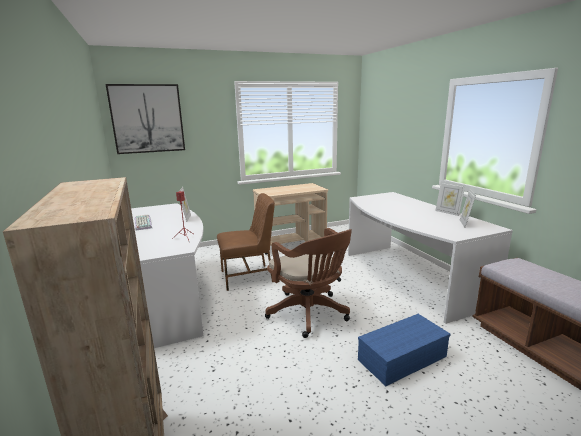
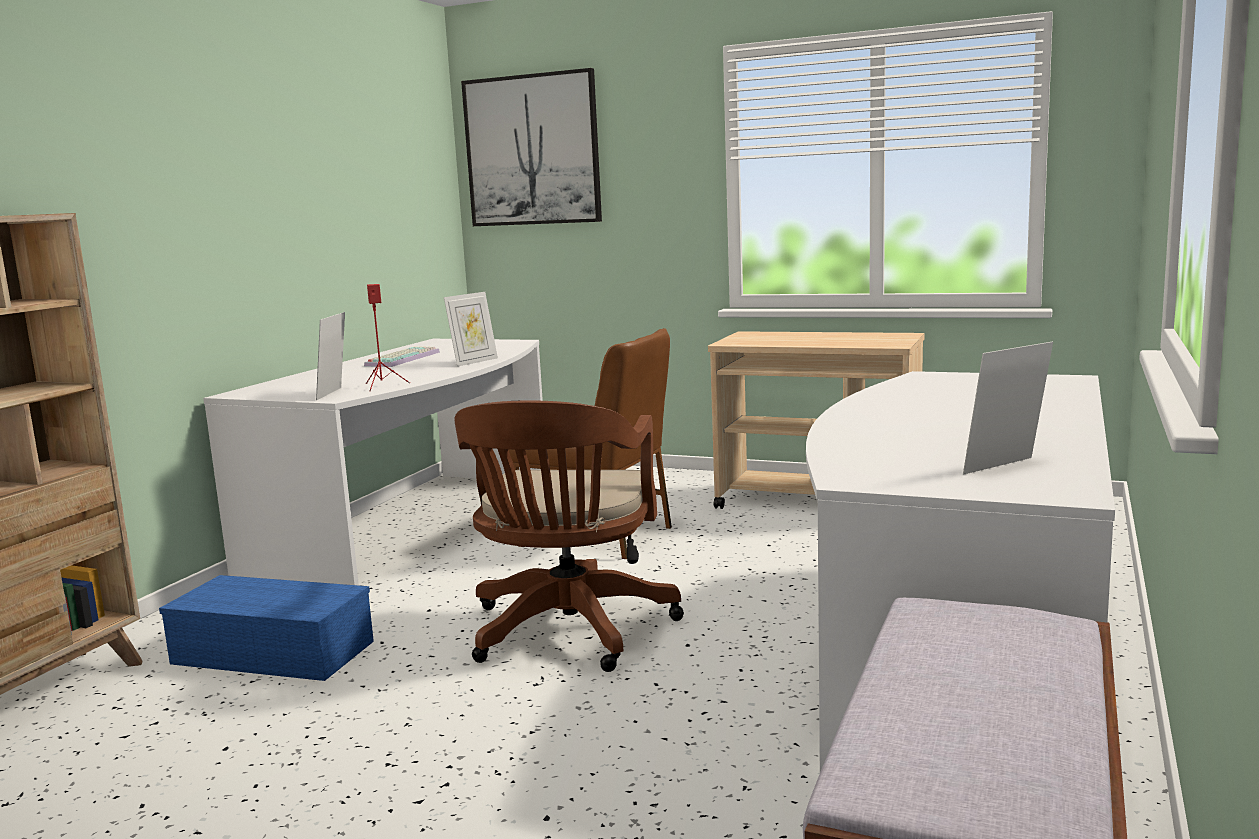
camera: 45 degrees right, 5 degrees down
(402, 357) = (568, 775): blue storage box -> blue storage box (276, 652)
(448, 212) = (1065, 439): picture frame -> picture frame (335, 393)

